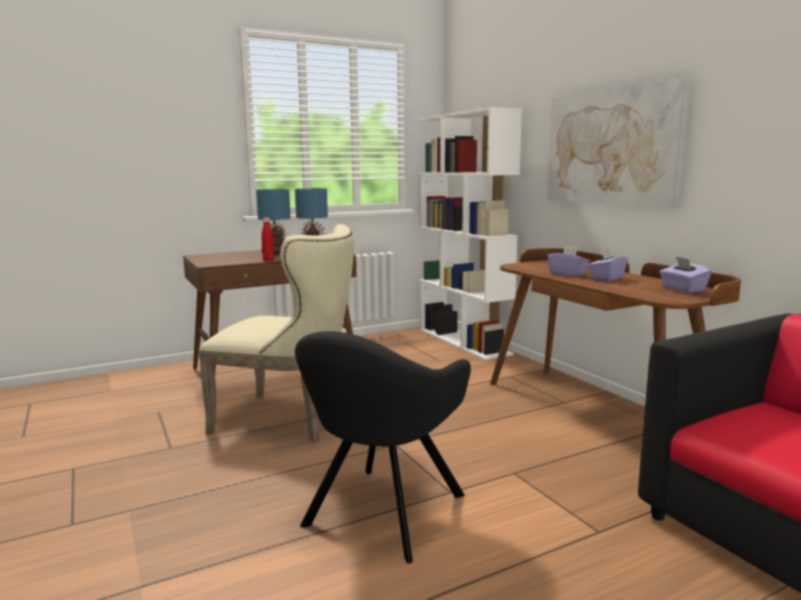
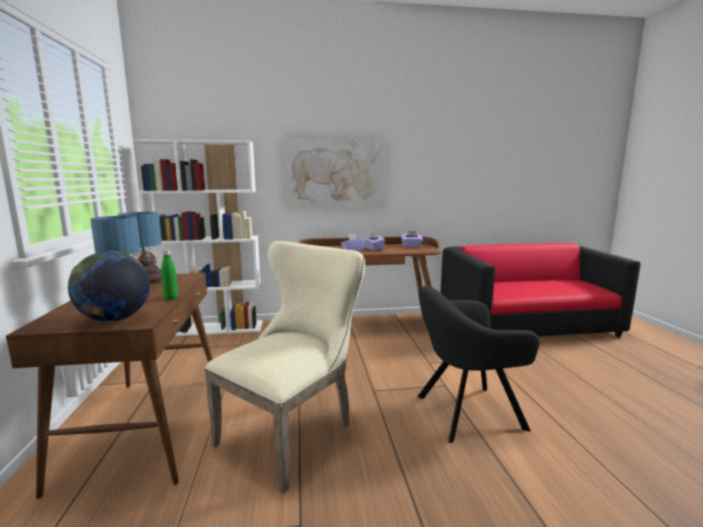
camera: 70 degrees left, 0 degrees up
(214, 261) = (115, 319): none -> globe
(268, 260) = (171, 298): red bottle -> green bottle
(381, 513) = (465, 412): black armchair -> black armchair turned 120 degrees clockwise

